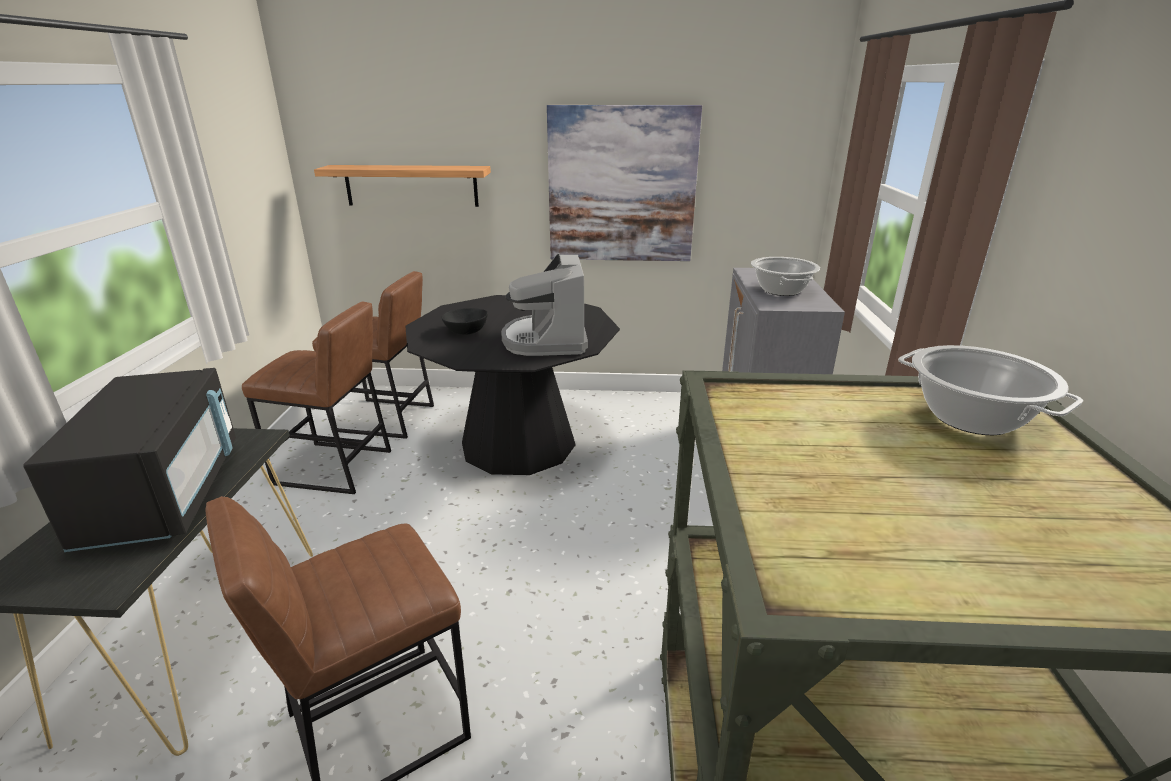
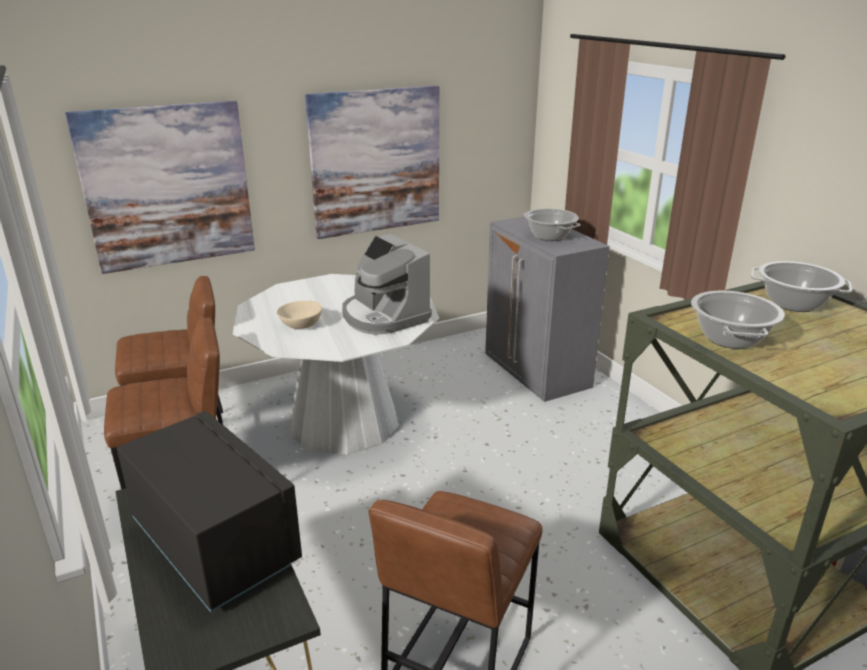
camera: 30 degrees left, 0 degrees up
(411, 185) = (168, 186): shelf -> picture
(465, 331) = (300, 325): black bowl -> beige bowl
(518, 444) = (343, 421): black dining table -> white dining table
(780, 435) = (730, 338): none -> cooking pot

